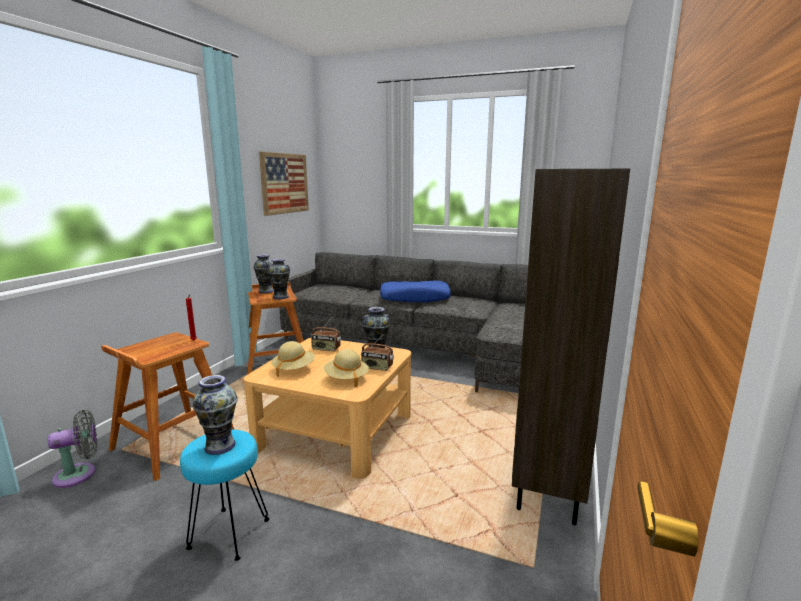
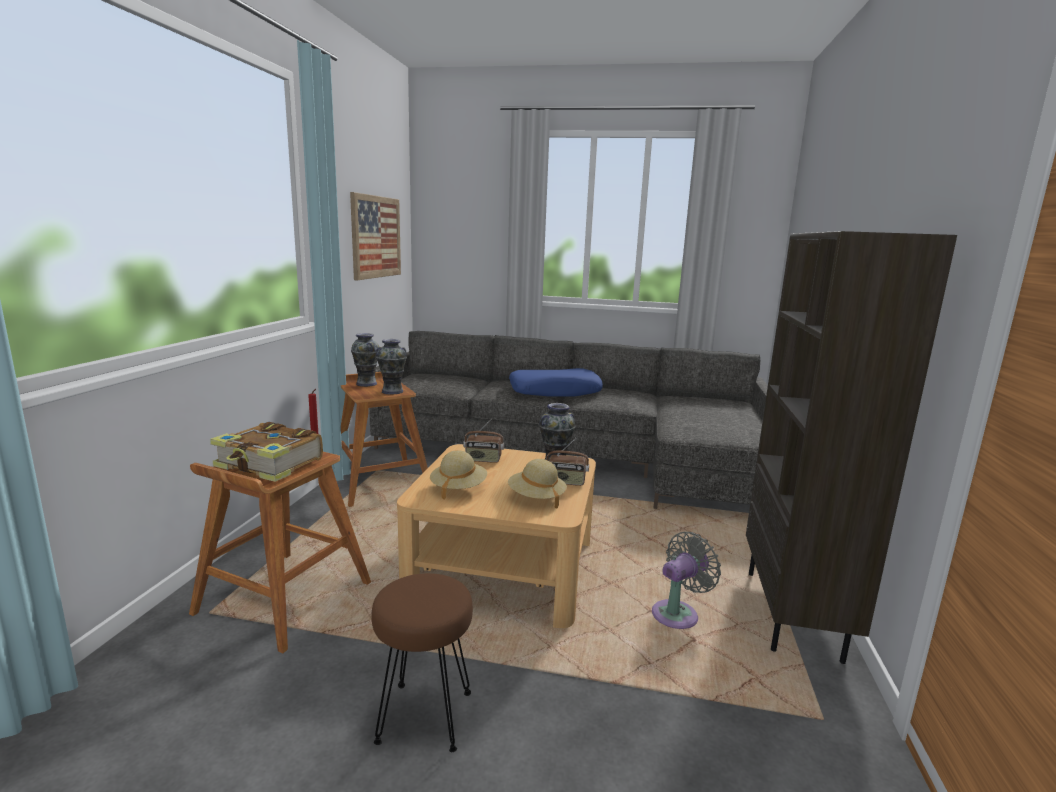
camera: 10 degrees left, 0 degrees up
(79, 474) = (160, 653): grey fan -> grey fan (678, 613)
(156, 347) = (270, 464): none -> book
(219, 446) = (425, 597): vase -> none
(228, 533) = (423, 716): turquoise stool -> brown stool

